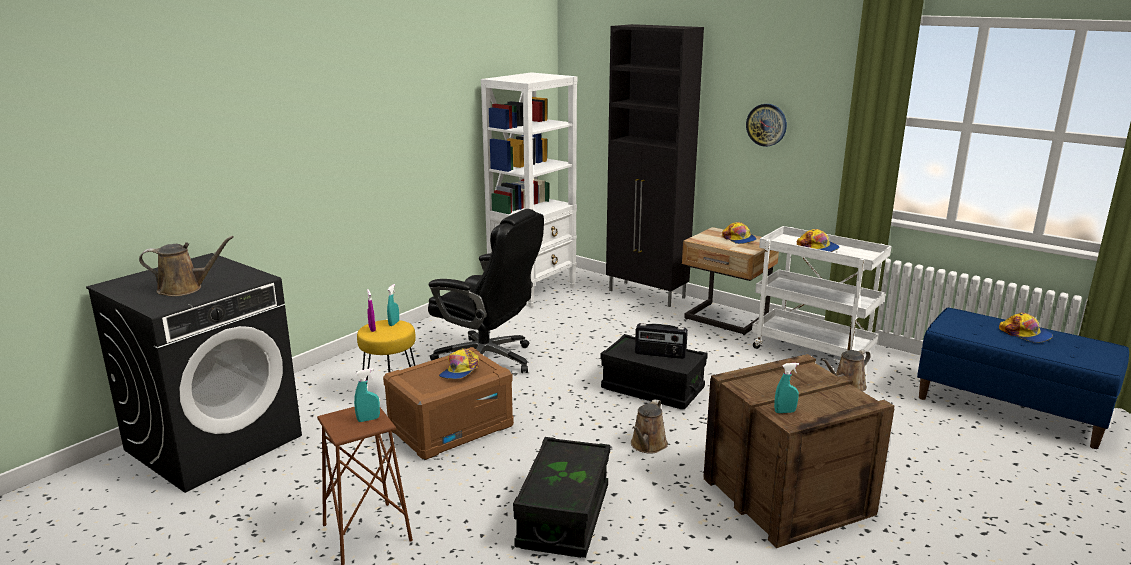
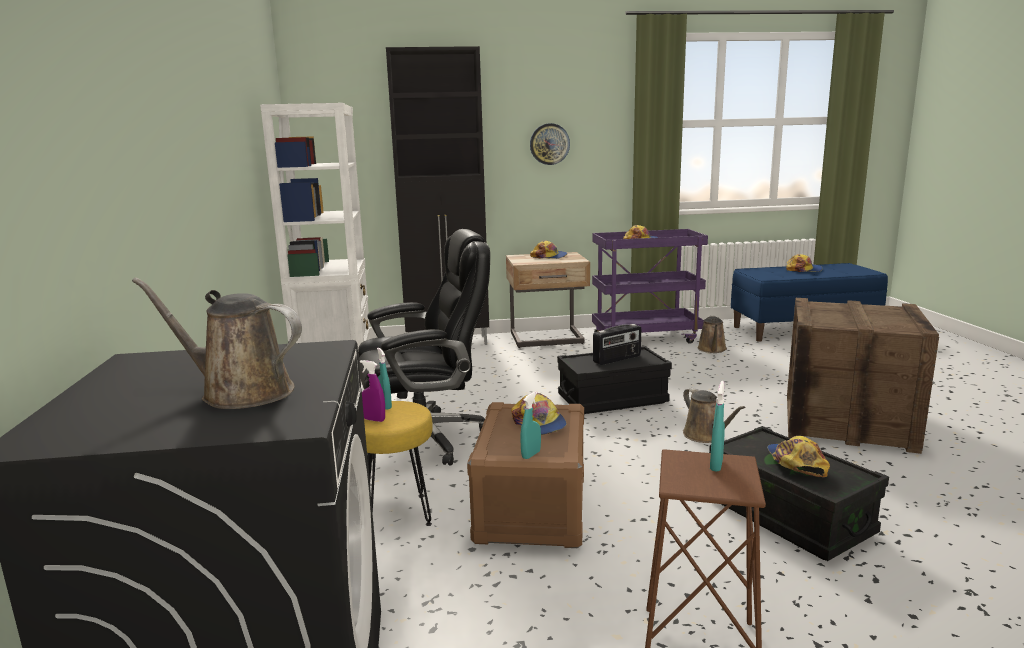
camera: 45 degrees left, 5 degrees down
(184, 288) = (240, 392): brown watering can -> brown watering can turned 105 degrees counterclockwise
(560, 474) = (796, 463): none -> cap
(785, 412) = (891, 327): turquoise spray bottle -> turquoise spray bottle (531, 455)
(813, 351) = (646, 338): white cart -> purple cart

